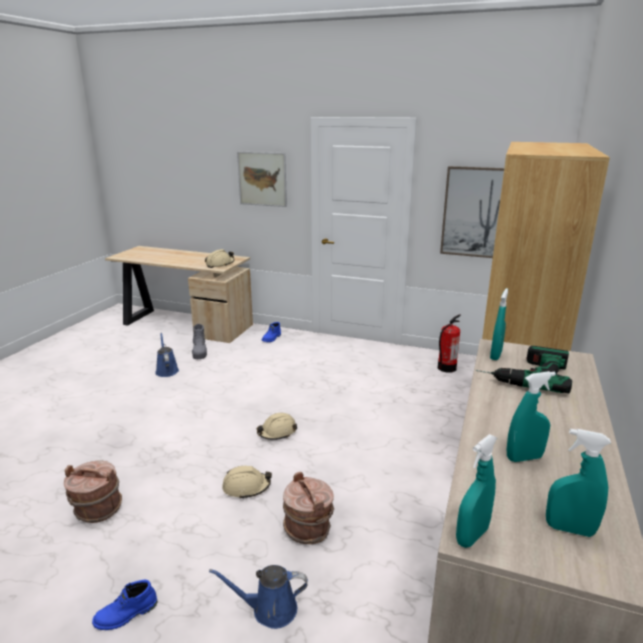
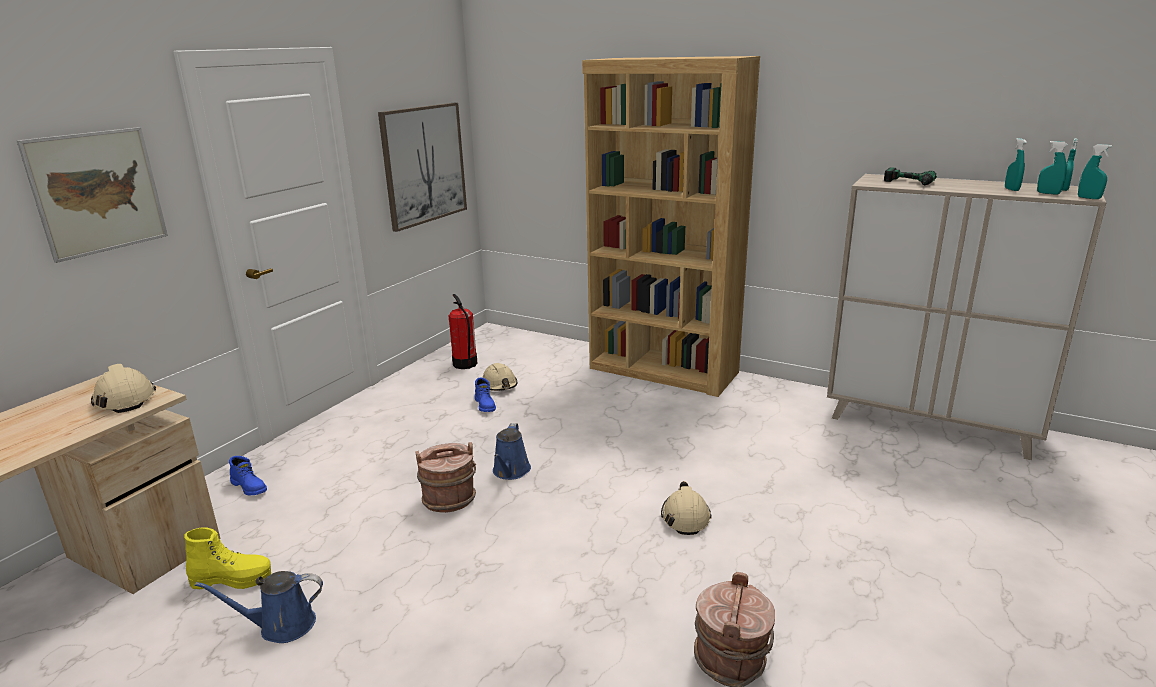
camera: 80 degrees left, 0 degrees up
(126, 615) = (904, 600): blue boot -> blue boot (485, 405)
(200, 353) = (232, 579): grey boot -> yellow boot
(270, 609) = (864, 503): blue watering can -> blue watering can (511, 471)
(277, 432) = (568, 490): beige hard hat -> beige hard hat (499, 385)
(308, 528) = (754, 476): brown bucket -> brown bucket (449, 499)
(495, 355) = (882, 185): turquoise spray bottle -> turquoise spray bottle (1048, 193)

